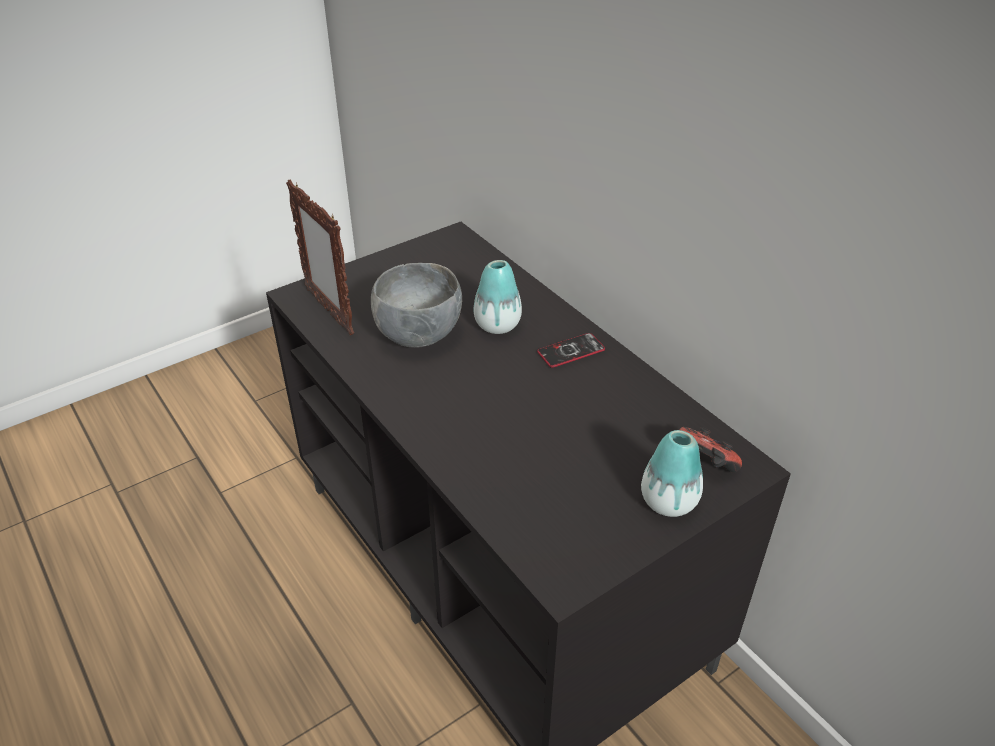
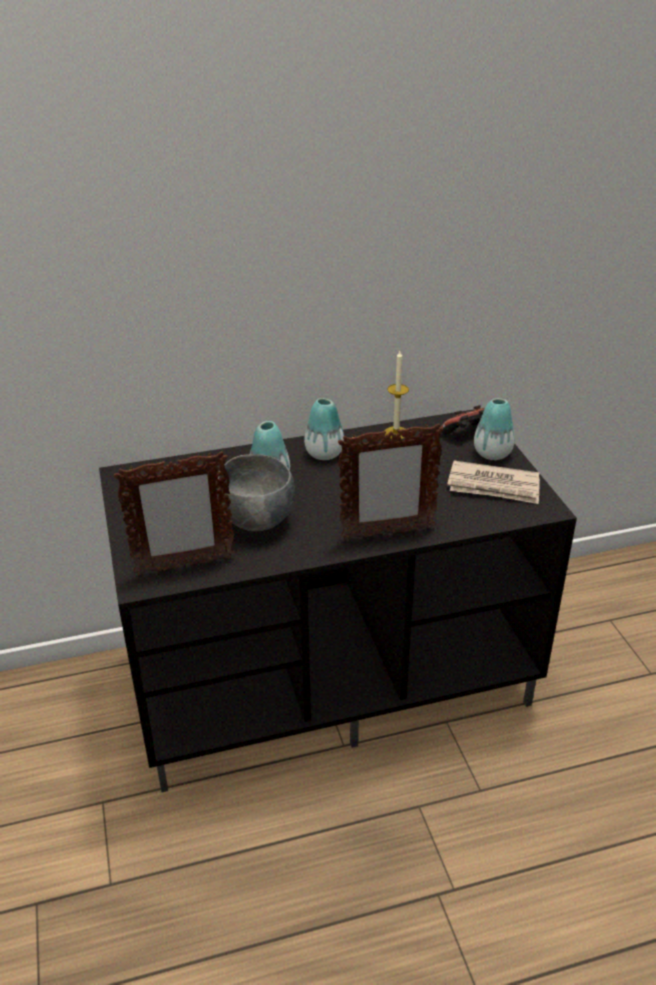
camera: 70 degrees left, 5 degrees down
(437, 435) = (387, 533): none -> picture frame
(571, 351) = (324, 454): phone -> vase
(587, 516) = (494, 486): none -> newspaper
(656, 399) = (396, 433): none -> candle

